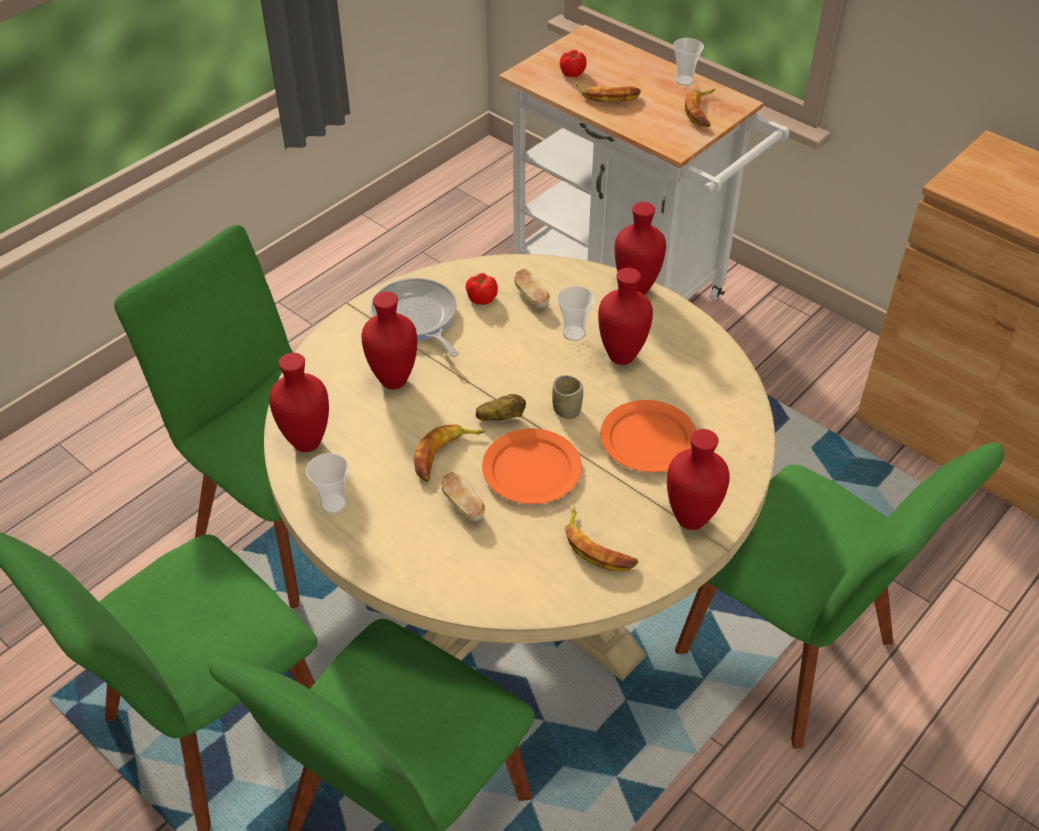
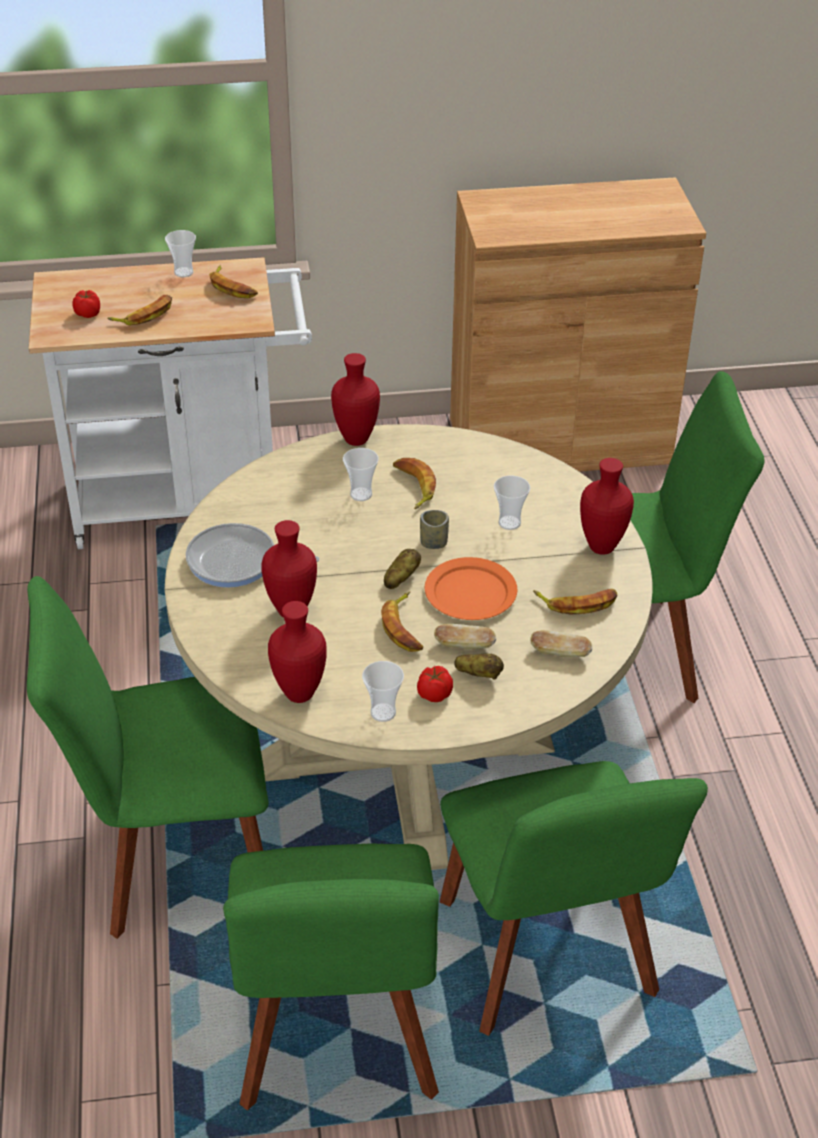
camera: 50 degrees left, 5 degrees down
(437, 536) = (479, 674): none -> potato
(481, 298) = (261, 517): tomato -> tomato (433, 694)
(531, 297) = (295, 492): bread -> bread (560, 653)
(620, 356) = (413, 486): red vase -> banana
(648, 440) = (509, 523): orange plate -> cup

